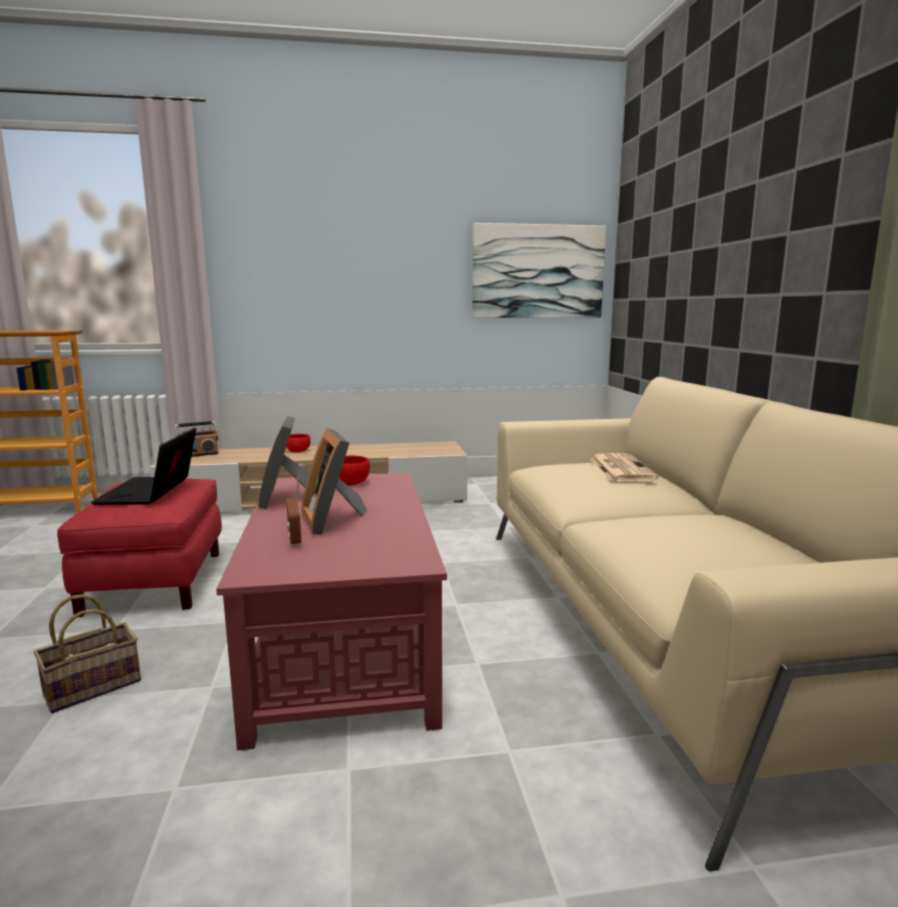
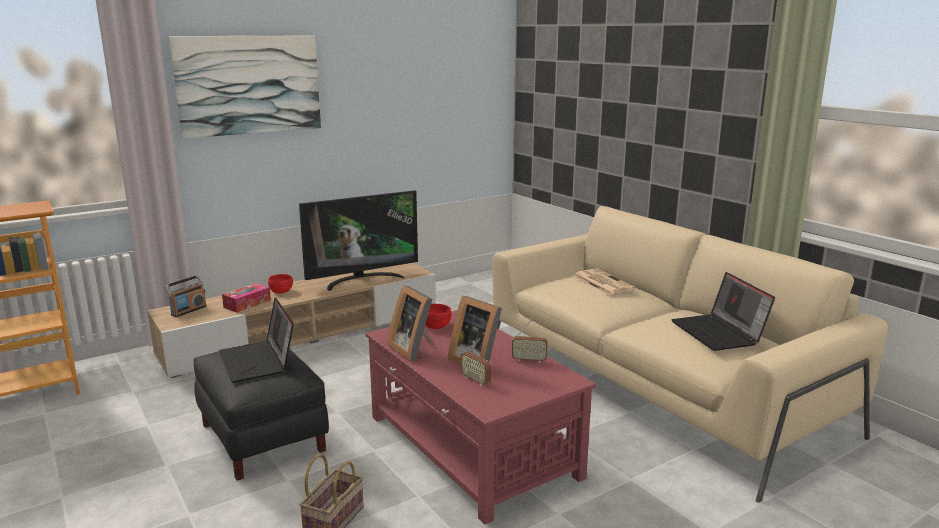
camera: 25 degrees left, 5 degrees up
(156, 582) = (263, 437): red ottoman -> black ottoman
(253, 456) = (247, 304): none -> tissue box
(385, 451) = (362, 280): none -> television
(399, 531) = (529, 360): none -> radio
(538, 271) = (458, 102): picture -> picture (249, 85)
(733, 544) = (719, 333): none -> laptop

